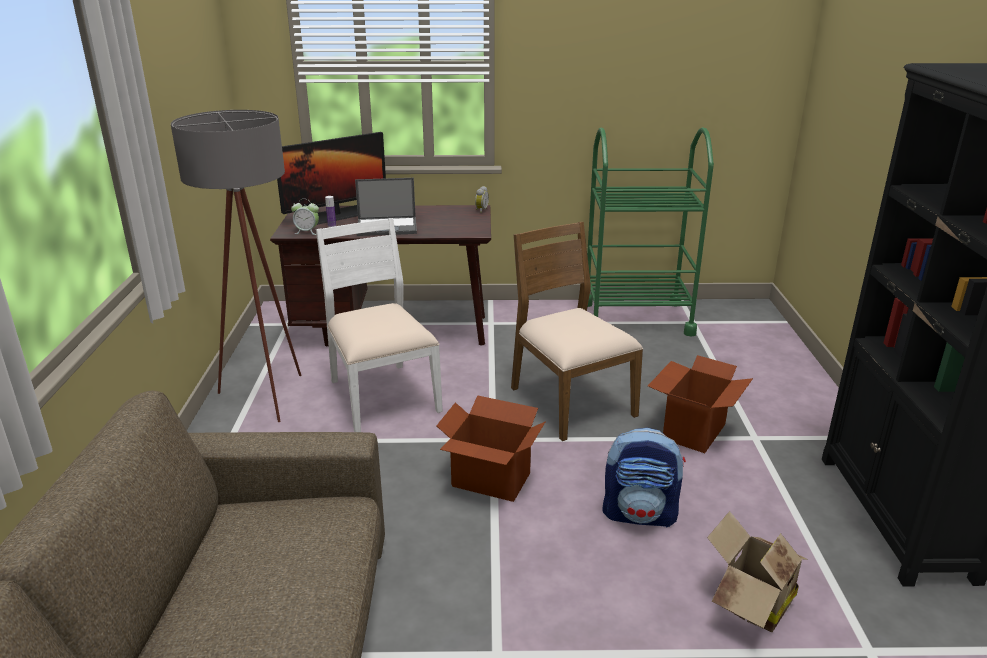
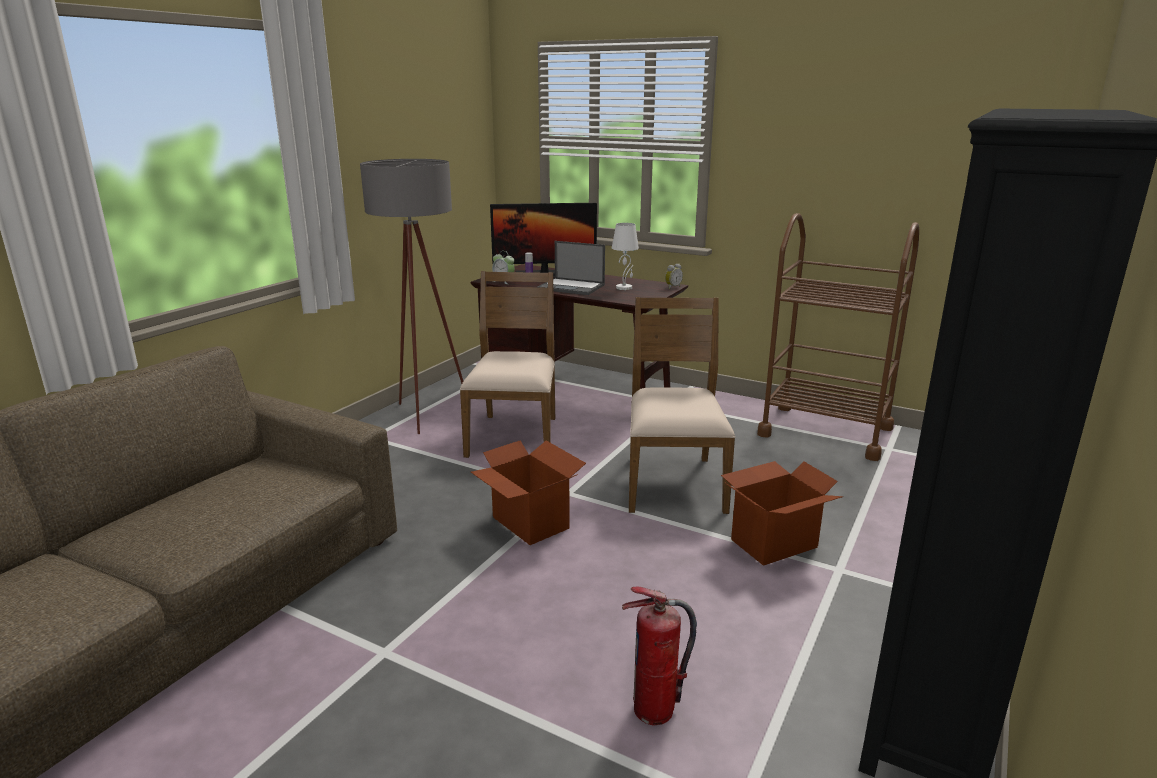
camera: 30 degrees right, 5 degrees down
(382, 395) = (514, 436): white chair -> brown chair
(438, 218) = (624, 288): none -> white table lamp
(636, 318) = (825, 431): green cart -> brown cart
(640, 514) = (633, 594): backpack -> none
(749, 604) = (654, 710): cardboard box -> fire extinguisher

